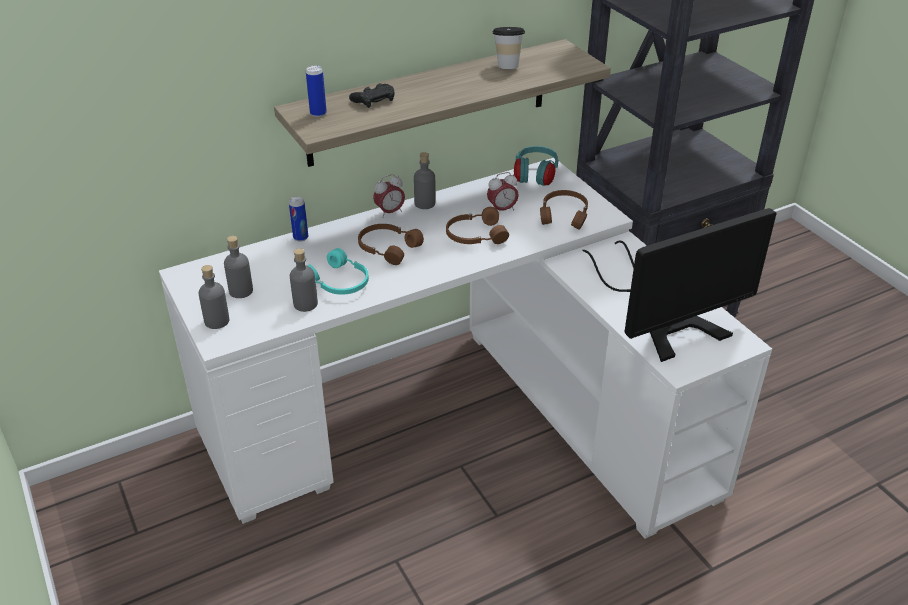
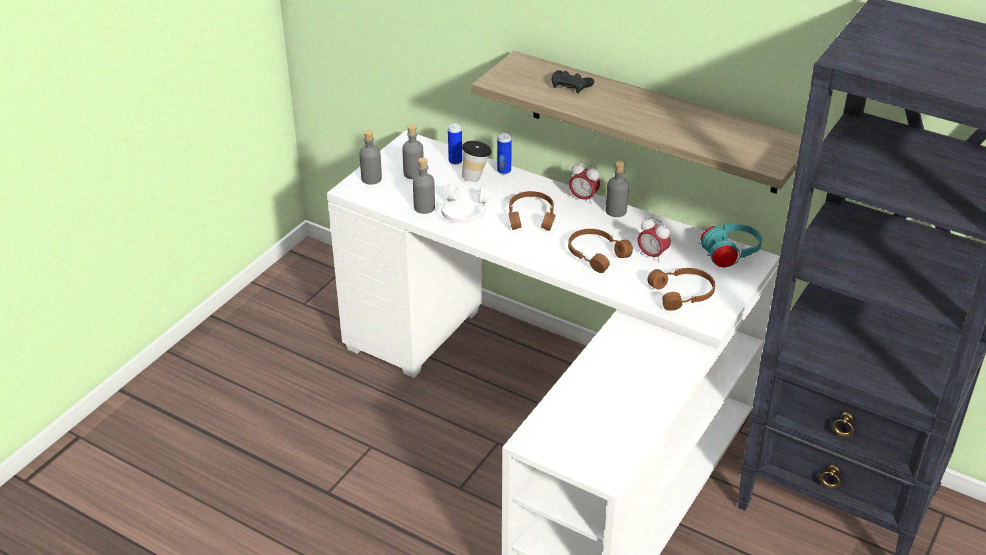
camera: 60 degrees right, 0 degrees up
(318, 113) = (522, 71): can -> can (455, 161)
(338, 283) = (464, 212): turquoise headphones -> white headphones
(507, 66) = (712, 125): cup -> cup (476, 177)
(665, 318) = (598, 412): monitor -> none

